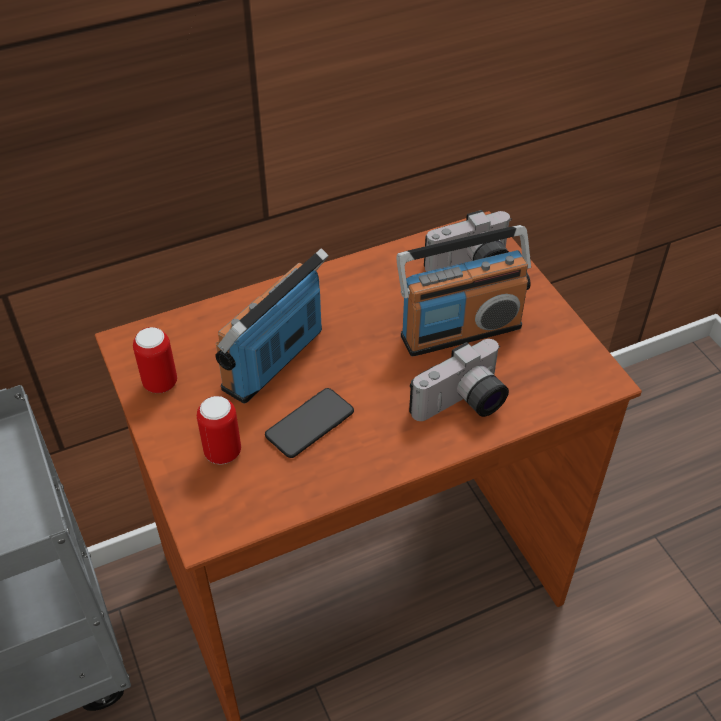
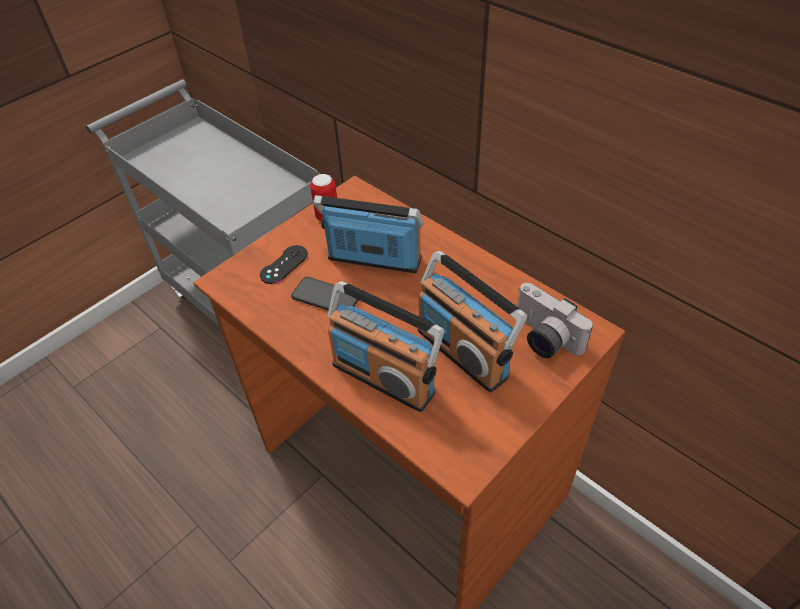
camera: 70 degrees right, 0 degrees up
(223, 452) = (284, 264): can -> black game controller
(462, 405) = (384, 377): camera -> radio

